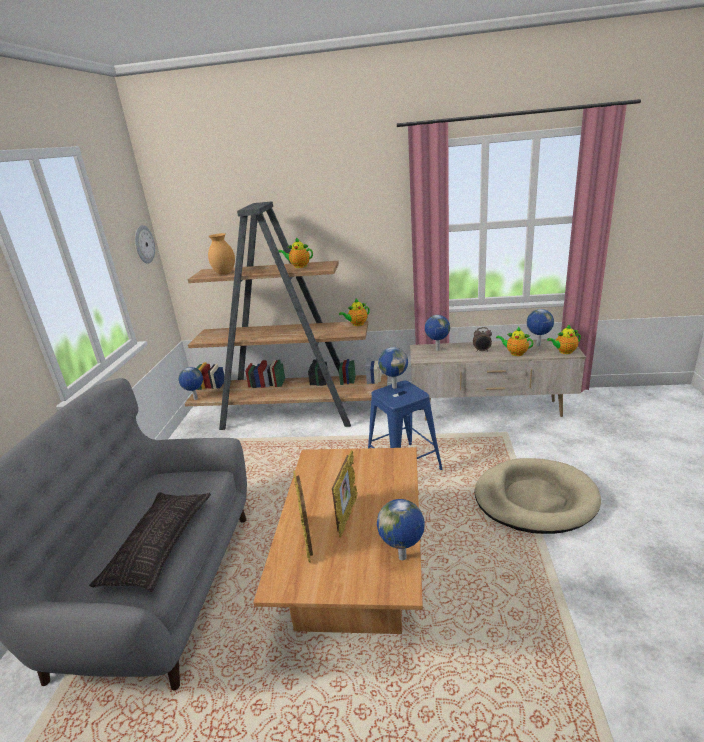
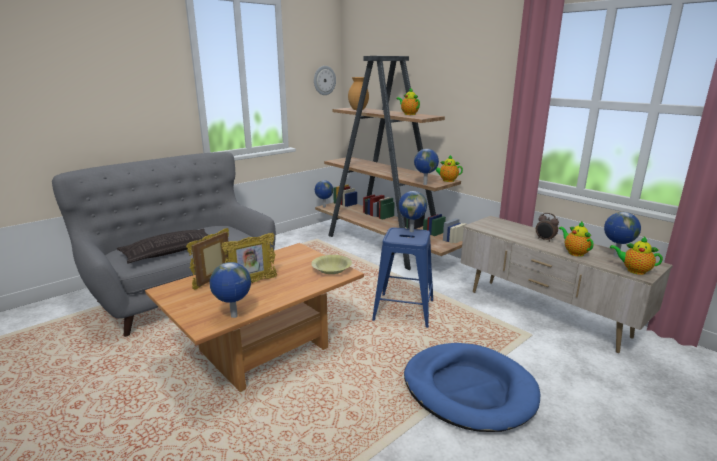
camera: 40 degrees right, 5 degrees down
(386, 459) = (331, 269): none -> yellow bowl
(437, 350) = (504, 225): globe -> globe (424, 184)
(535, 499) = (469, 389): beige dog bed -> blue dog bed

